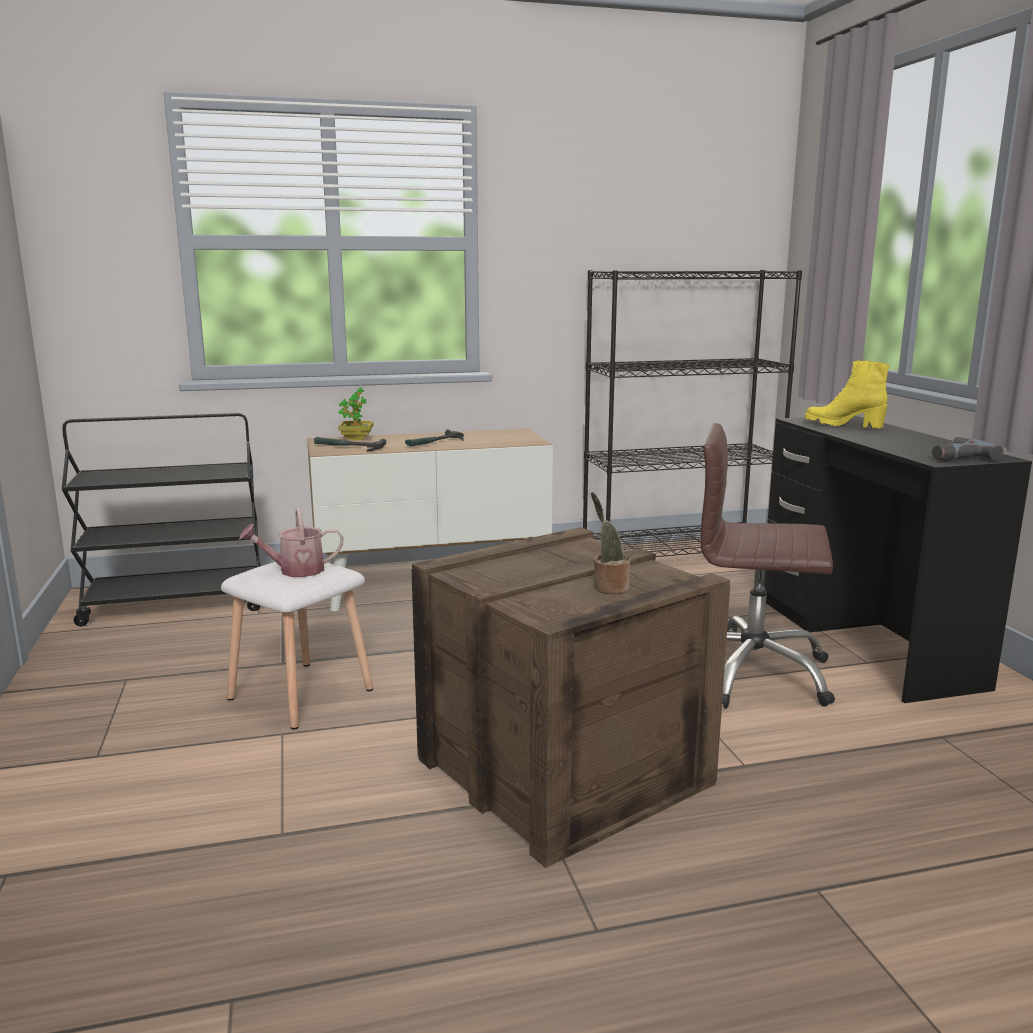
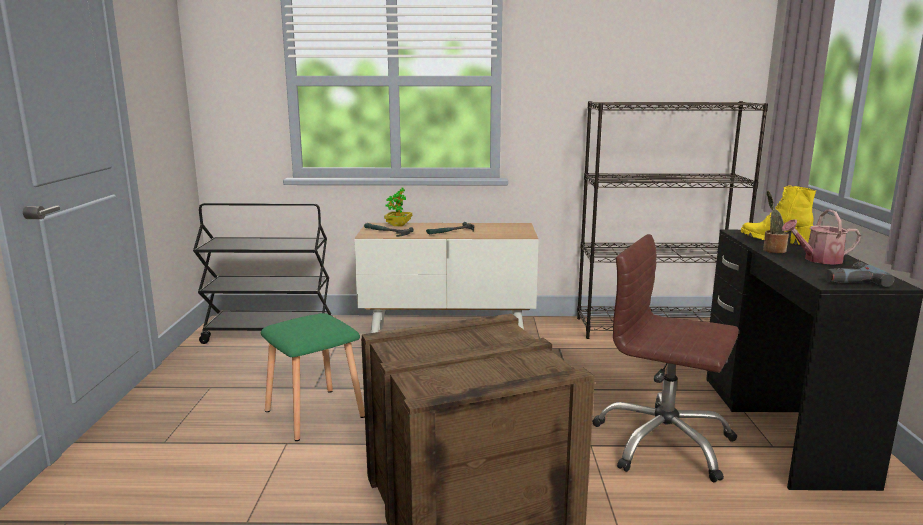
camera: 15 degrees right, 0 degrees up
(295, 570) = (310, 325): watering can -> watering can (818, 260)
(302, 693) = (315, 413): white stool -> green stool
(608, 587) = (493, 371): potted plant -> potted plant (772, 250)

